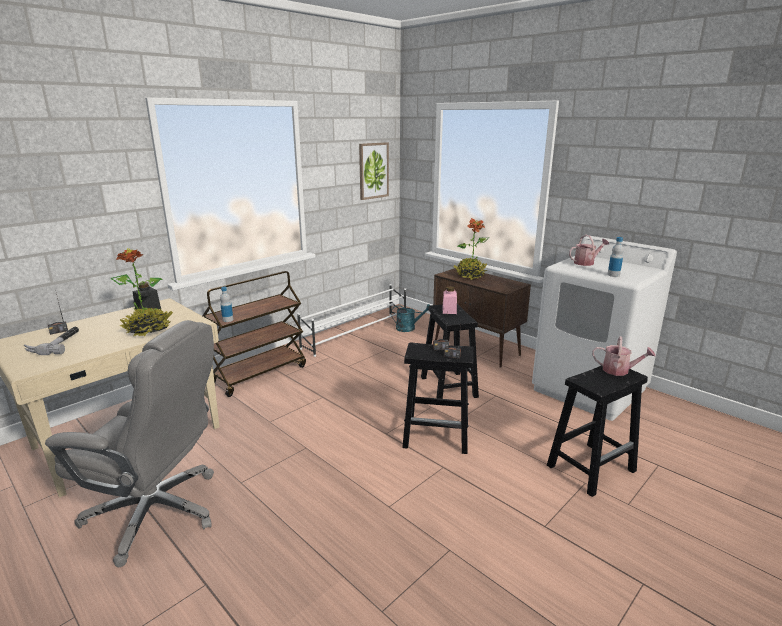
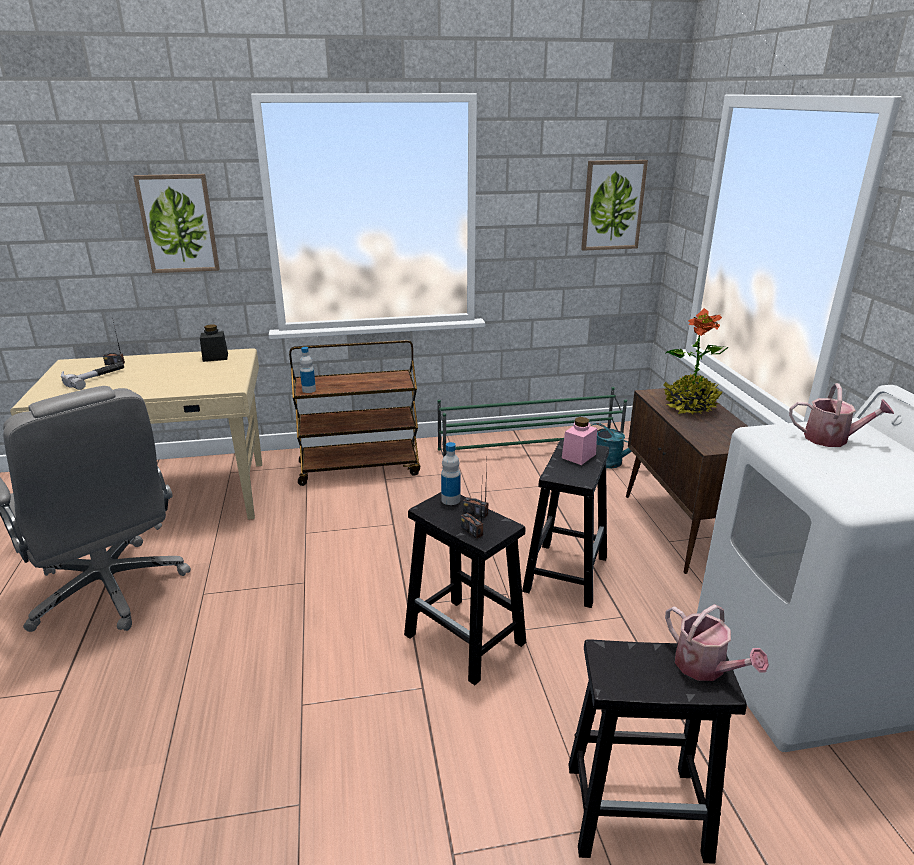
camera: 35 degrees right, 5 degrees up
(89, 204) = (178, 223): none -> picture
(148, 330) = (178, 383): potted plant -> none
(356, 334) = (530, 449): white shoe rack -> green shoe rack
(613, 275) = (840, 480): bottle -> bottle (450, 500)

